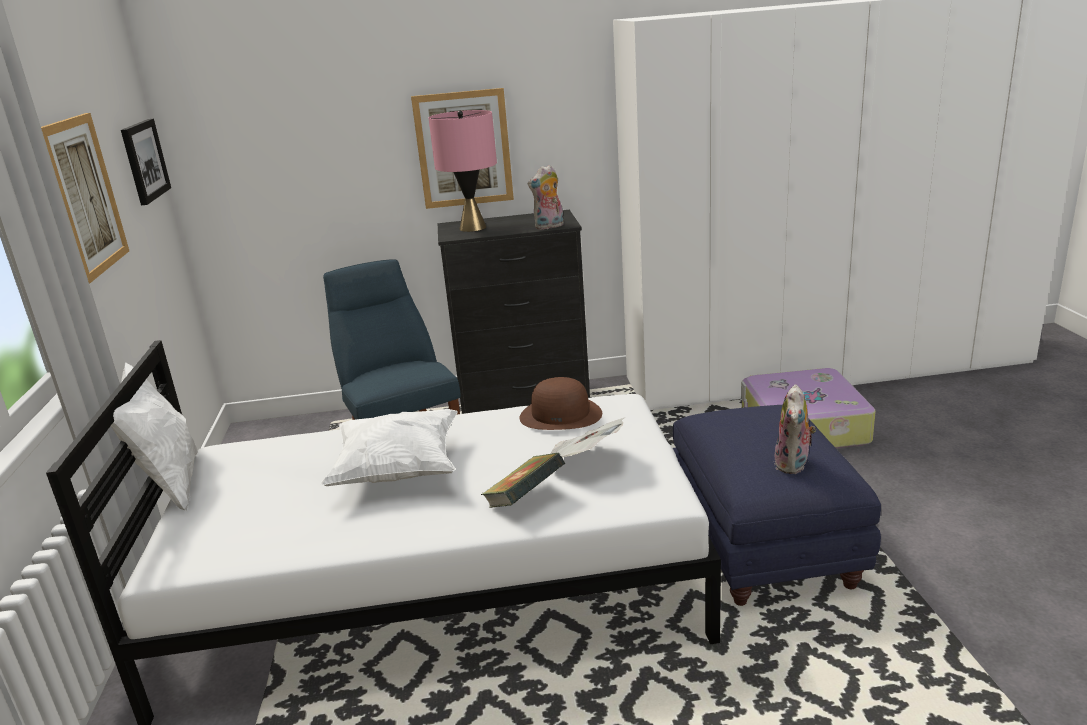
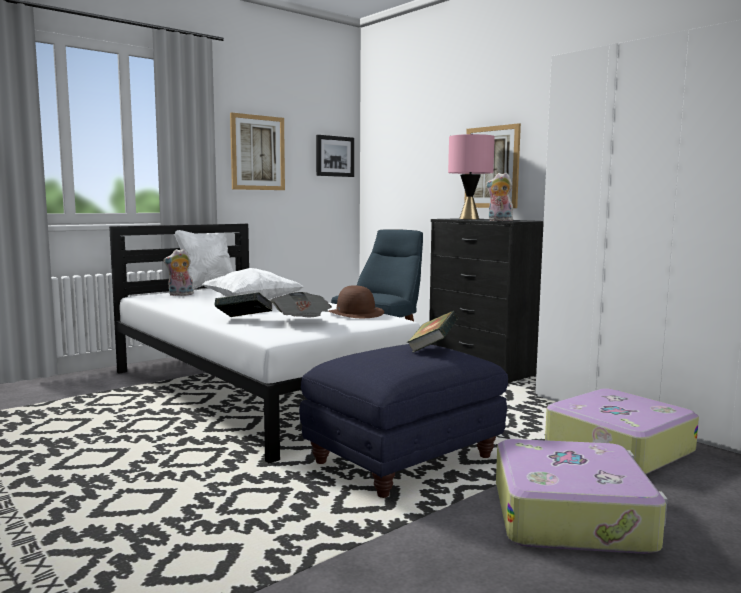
camera: 55 degrees right, 15 degrees down
(755, 418) = (432, 348): none -> book
(793, 465) = (373, 362): plush toy -> plush toy (180, 295)
(928, 501) = (572, 515): none -> suitcase

